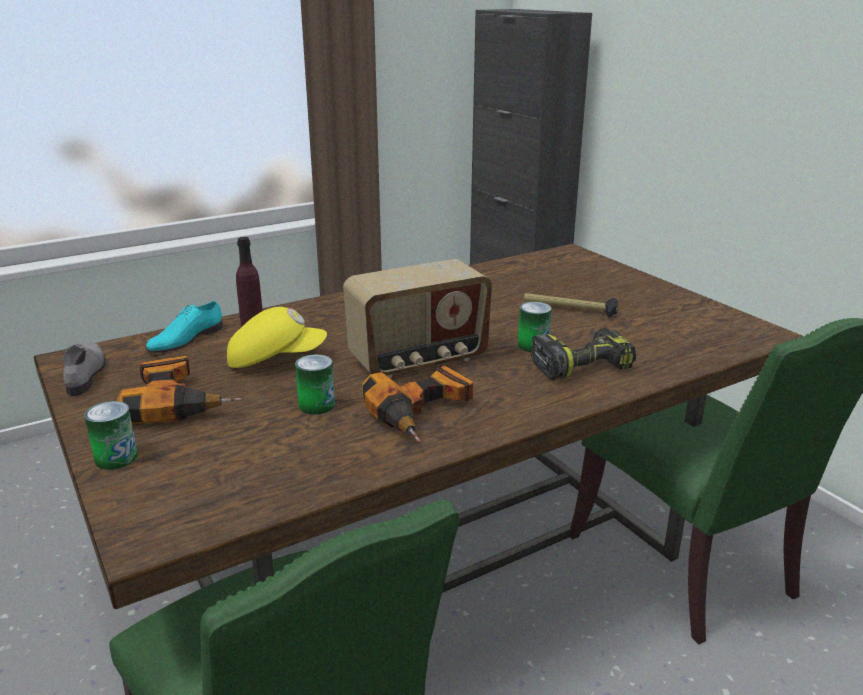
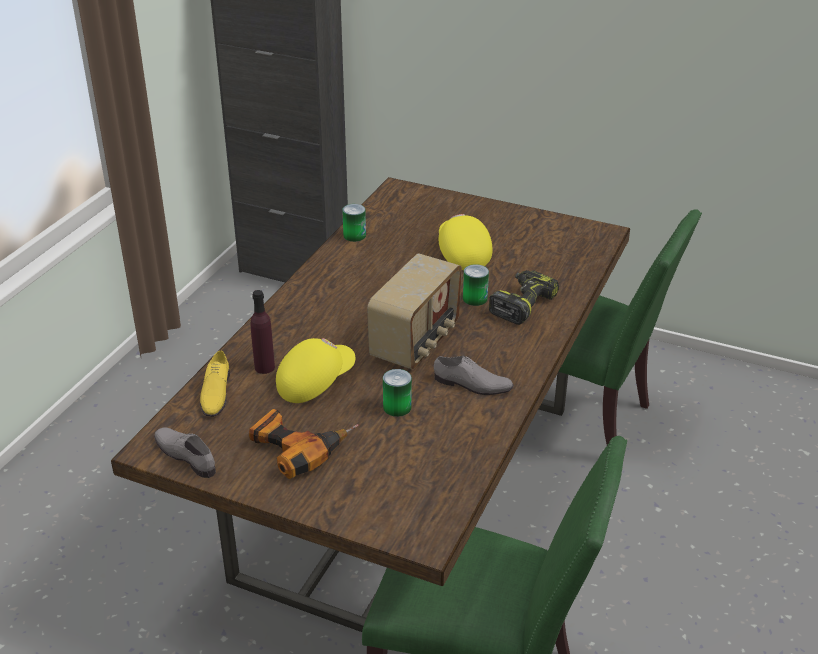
camera: 35 degrees left, 10 degrees up
(116, 458) = (324, 504): can -> can (354, 235)
(185, 339) = (215, 393): turquoise shoe -> yellow shoe
(423, 414) = (472, 384): power drill -> grey shoe
(569, 309) = (462, 254): hammer -> yellow cap

